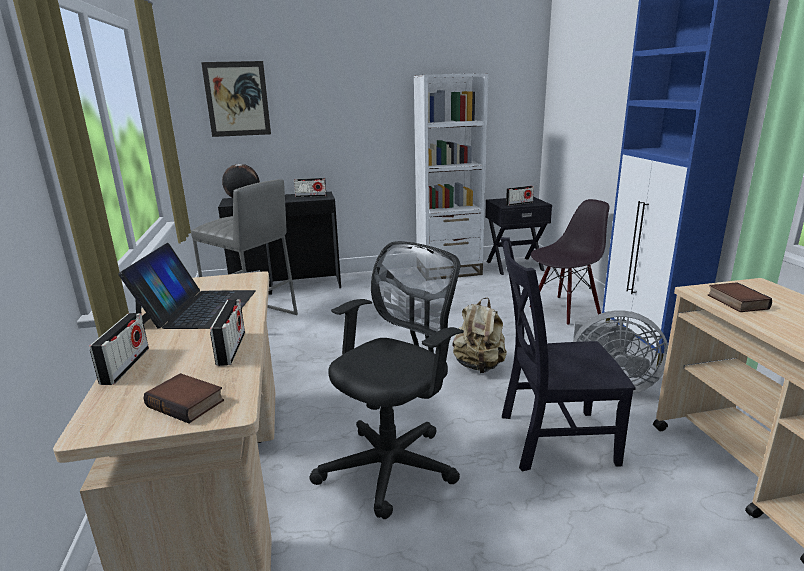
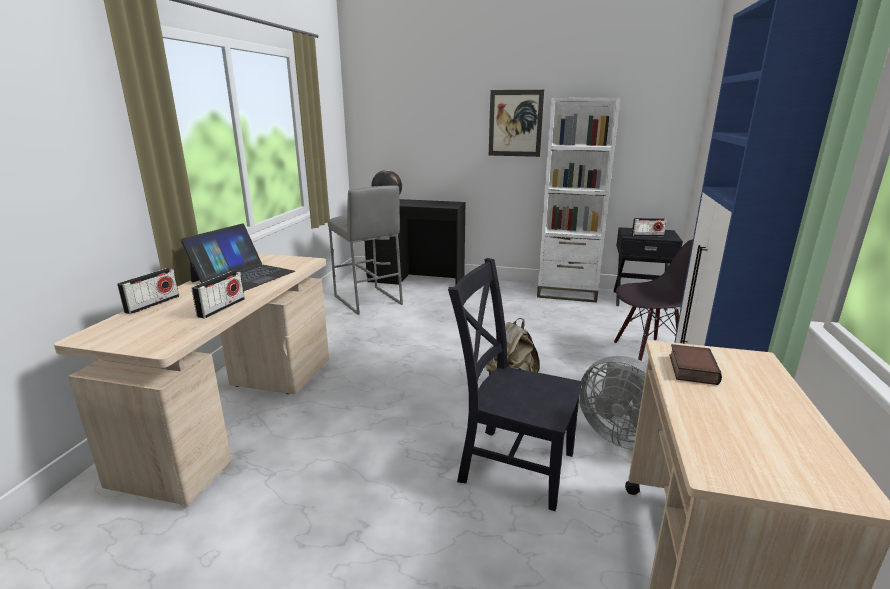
camera: 25 degrees right, 0 degrees up
(188, 403) = (148, 336): book -> none
(237, 99) = (395, 115): picture -> picture (515, 123)
(311, 196) = (442, 204): radio -> none
(393, 465) = (361, 441): black office chair -> none

